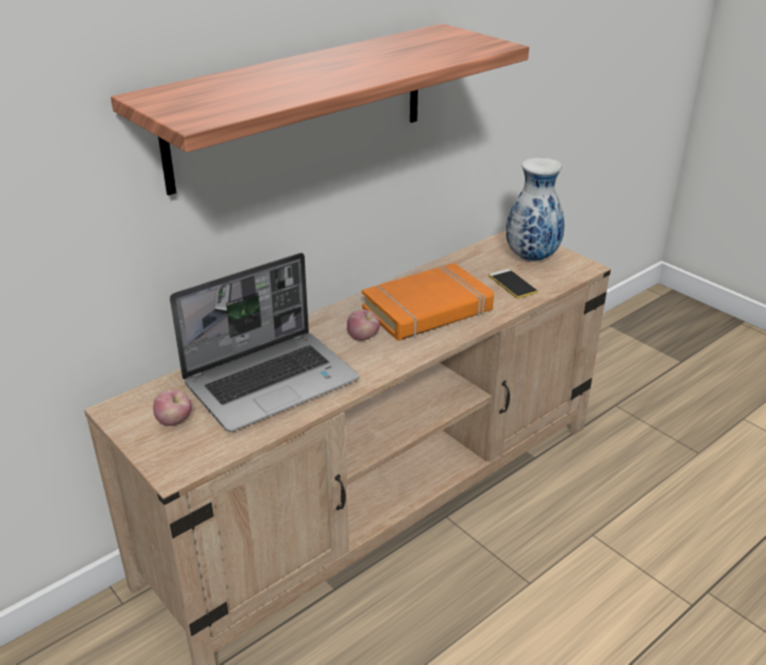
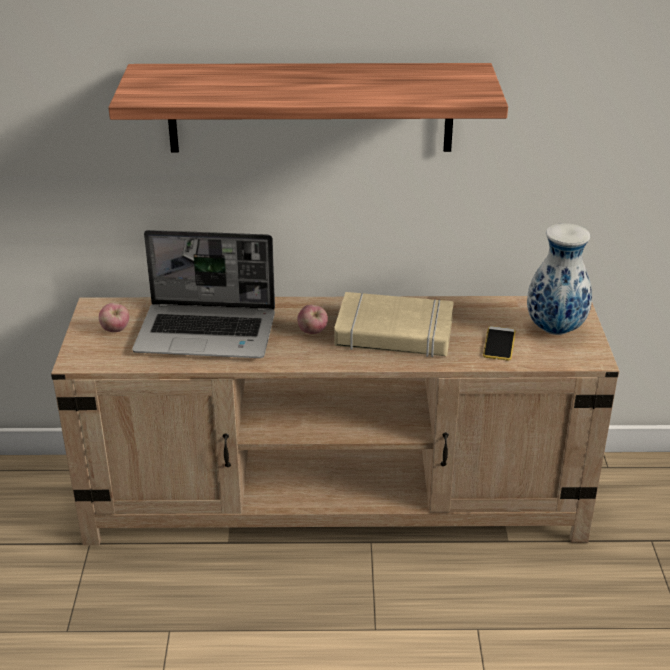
camera: 40 degrees right, 0 degrees up
(428, 310) = (394, 333): orange book -> beige book

